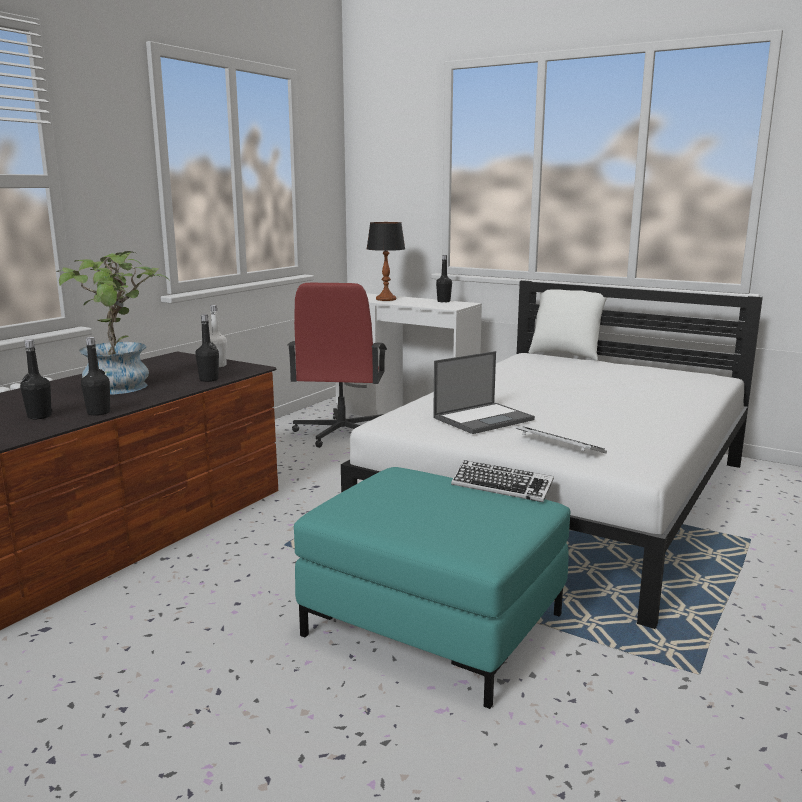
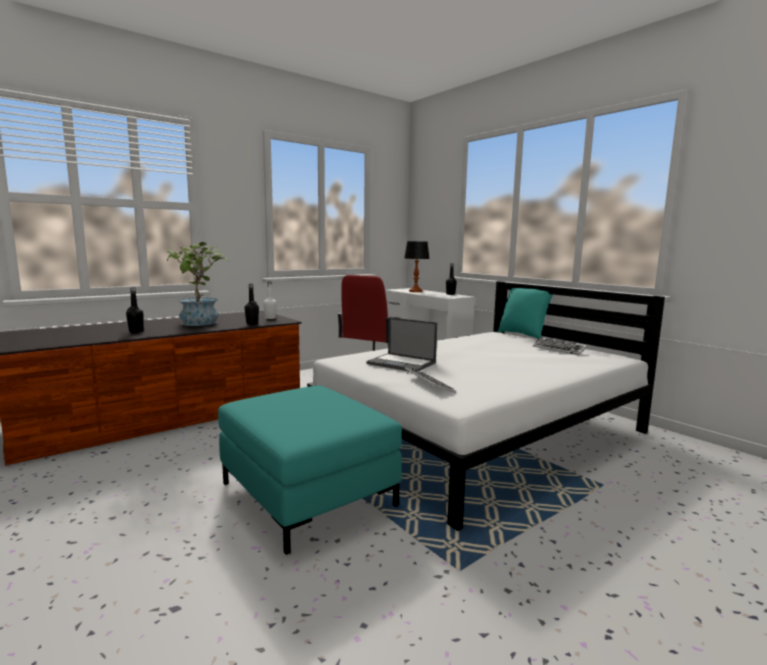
camera: 20 degrees right, 5 degrees down
(98, 412) = (166, 332): black bottle -> none
(484, 418) = (402, 363): laptop -> laptop turned 45 degrees clockwise
(501, 487) = (366, 405): keyboard -> keyboard (559, 349)
(565, 355) = (523, 335): white pillow -> turquoise pillow

